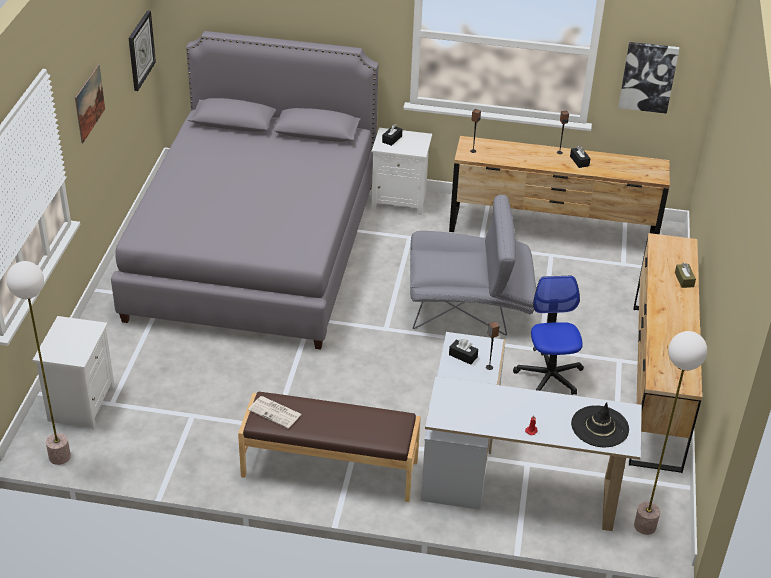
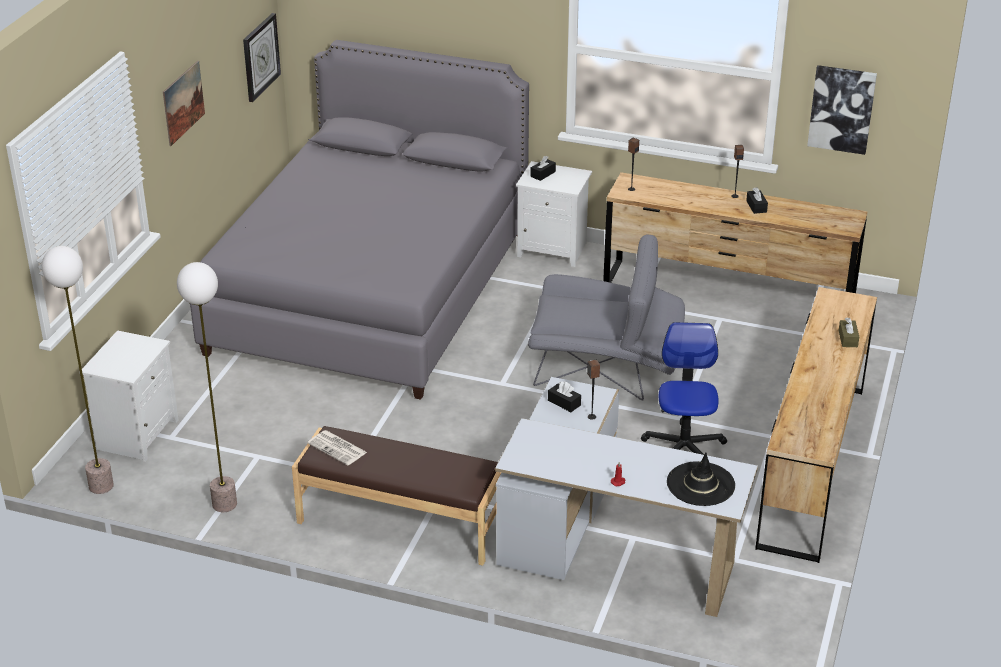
camera: 10 degrees right, 5 degrees down
(645, 526) = (758, 615): floor lamp -> floor lamp (224, 504)

